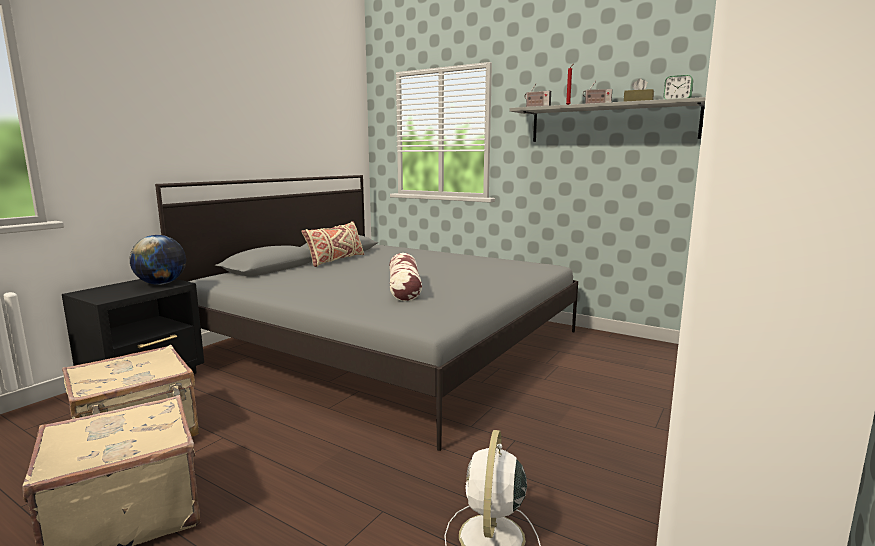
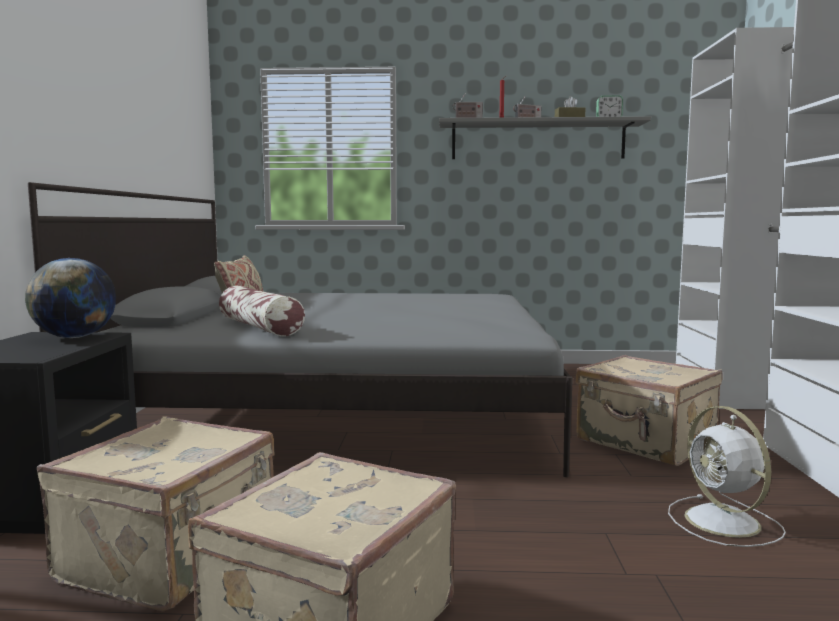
camera: 30 degrees left, 5 degrees down
(404, 288) = (413, 317): pillow -> pillow (260, 327)
(559, 437) = (645, 443): none -> beige suitcase

